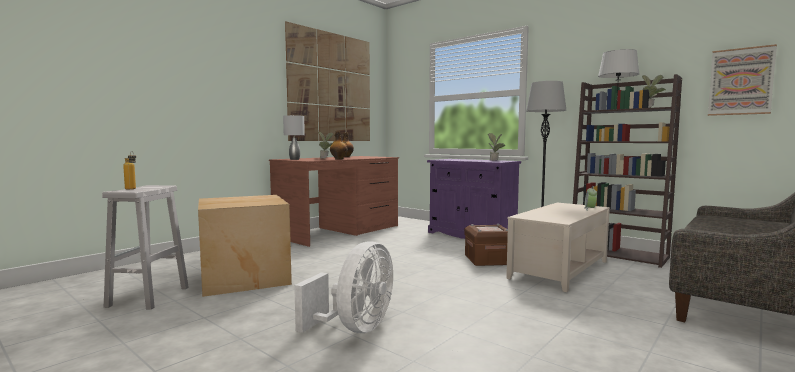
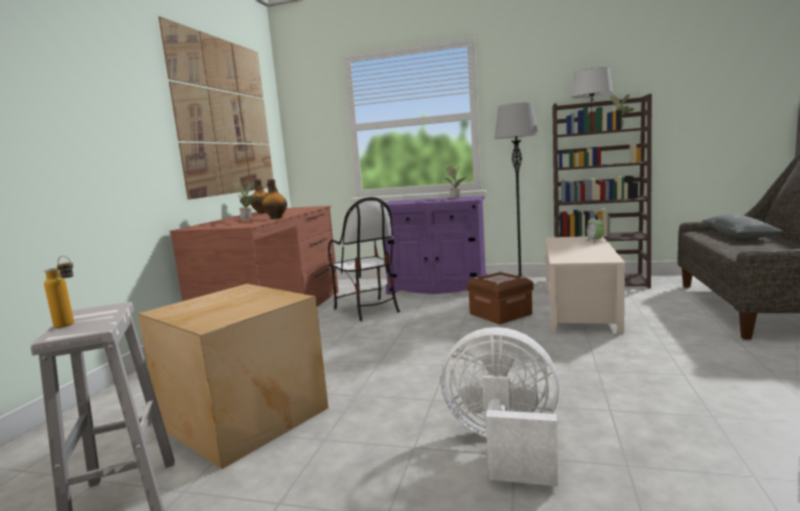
camera: 25 degrees left, 5 degrees up
(295, 159) = (214, 226): grey table lamp -> none
(355, 328) = (504, 445): white fan -> white fan turned 75 degrees counterclockwise
(399, 239) = (367, 309): none -> chair
(740, 81) = (695, 100): picture -> none
(743, 223) = (739, 235): none -> grey pillow

